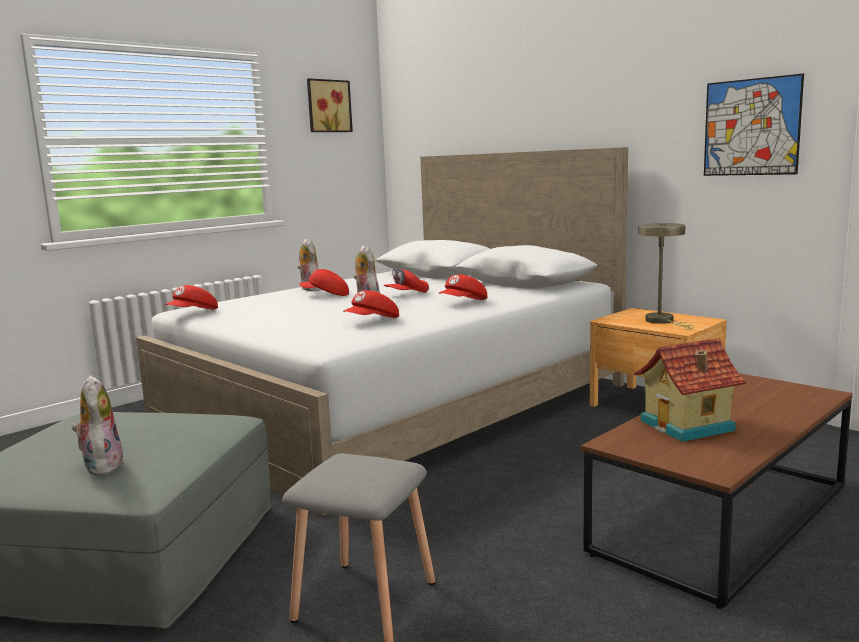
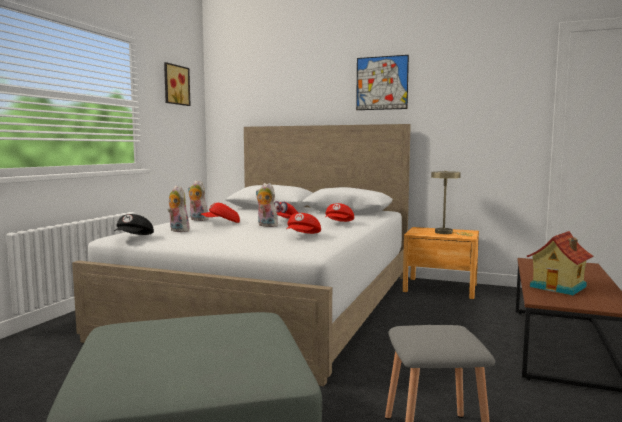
camera: 25 degrees left, 5 degrees down
(101, 466) = (221, 361): plush toy -> plush toy (177, 231)
(193, 313) = (134, 238): red cap -> black cap
(751, 127) = (491, 114): picture -> picture (382, 83)

